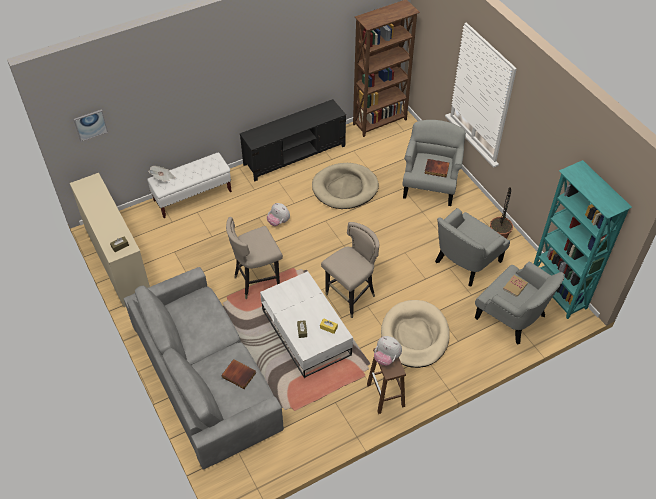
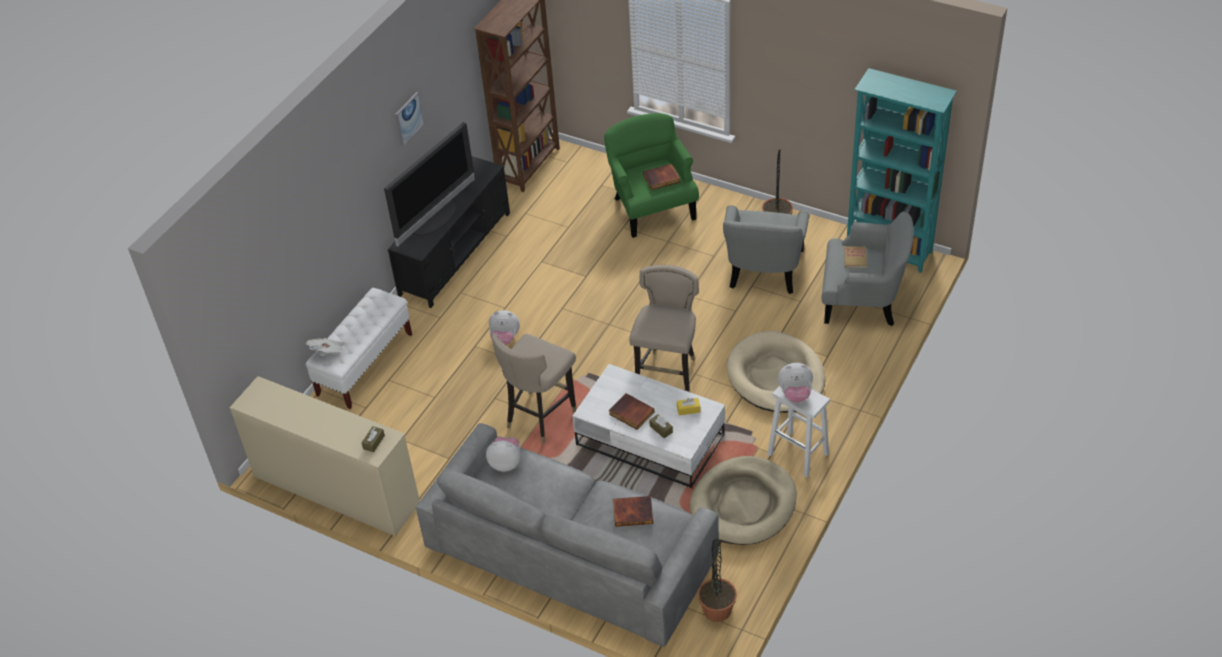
camera: 30 degrees left, 5 degrees down
(90, 125) = (235, 307): picture -> picture (408, 118)
(198, 300) = (506, 463): none -> plush toy
(253, 466) = (717, 610): none -> potted plant
(280, 128) = (435, 219): none -> television
(293, 310) = (630, 413): none -> book
(345, 188) = (553, 260): beige dog bed -> beige dog bed (743, 504)
(386, 395) = (799, 454): brown stool -> white stool
(430, 185) = (652, 207): grey armchair -> green armchair

